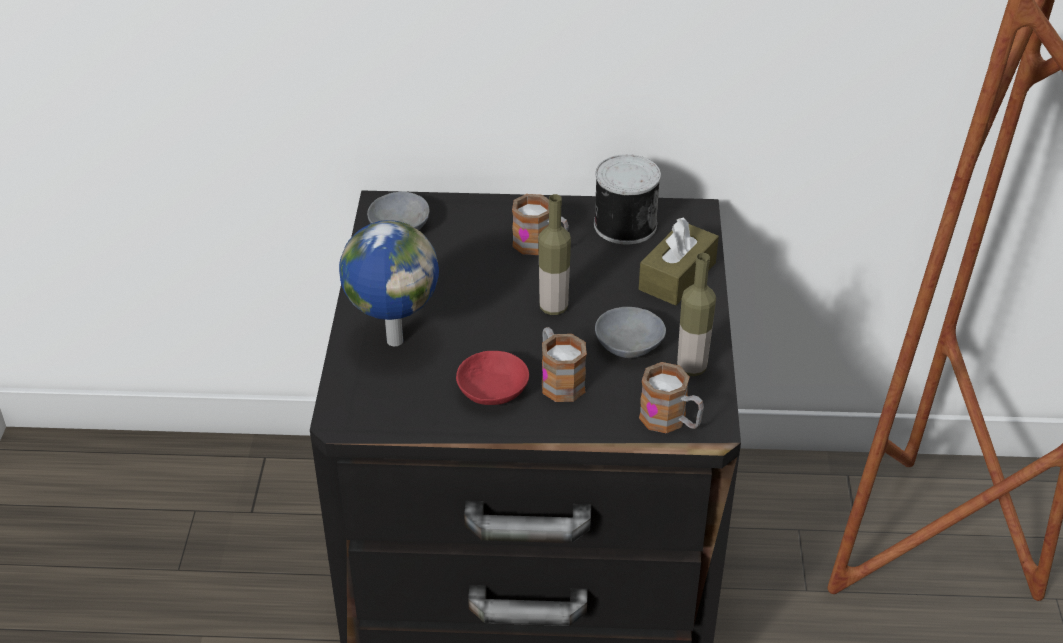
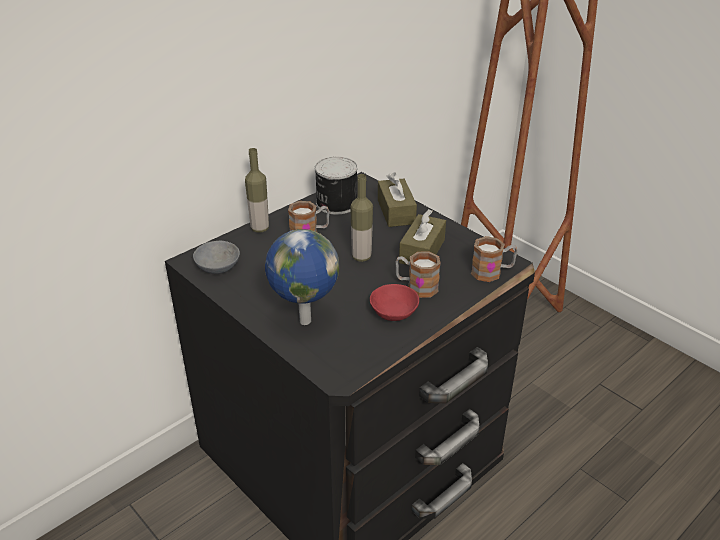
camera: 45 degrees left, 5 degrees down
(630, 343) = (422, 251): grey bowl -> brown tissue box
(691, 367) = (464, 245): bottle -> bottle (260, 228)

